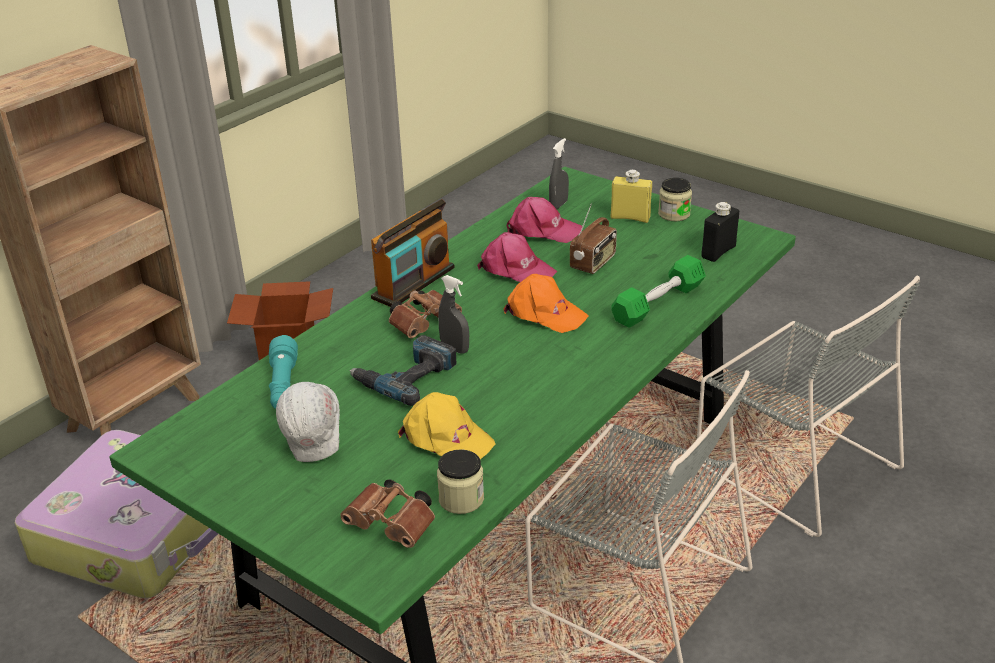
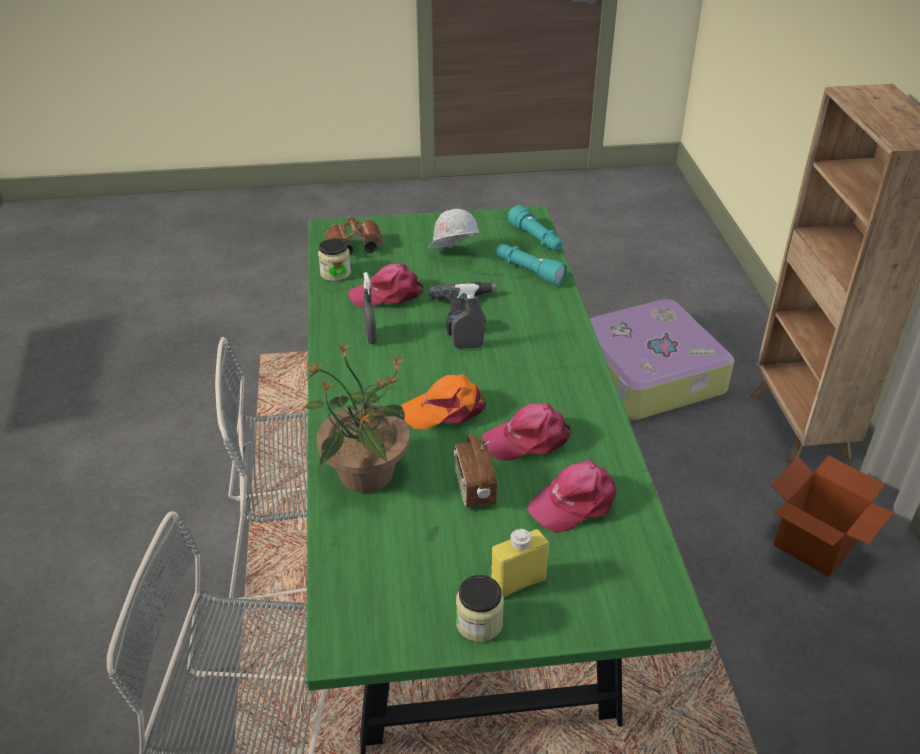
camera: 135 degrees right, 5 degrees up
(206, 417) = (536, 239): none -> turquoise flashlight
(413, 283) = (583, 378): radio -> none
(425, 323) = (518, 352): brown binoculars -> none
(446, 438) = (387, 294): yellow cap -> pink cap
(558, 205) = (614, 553): grey spray bottle -> grey spray bottle (371, 337)
(658, 303) = (364, 474): green dumbbell -> potted plant
(718, 252) = (370, 584): black bottle -> none

